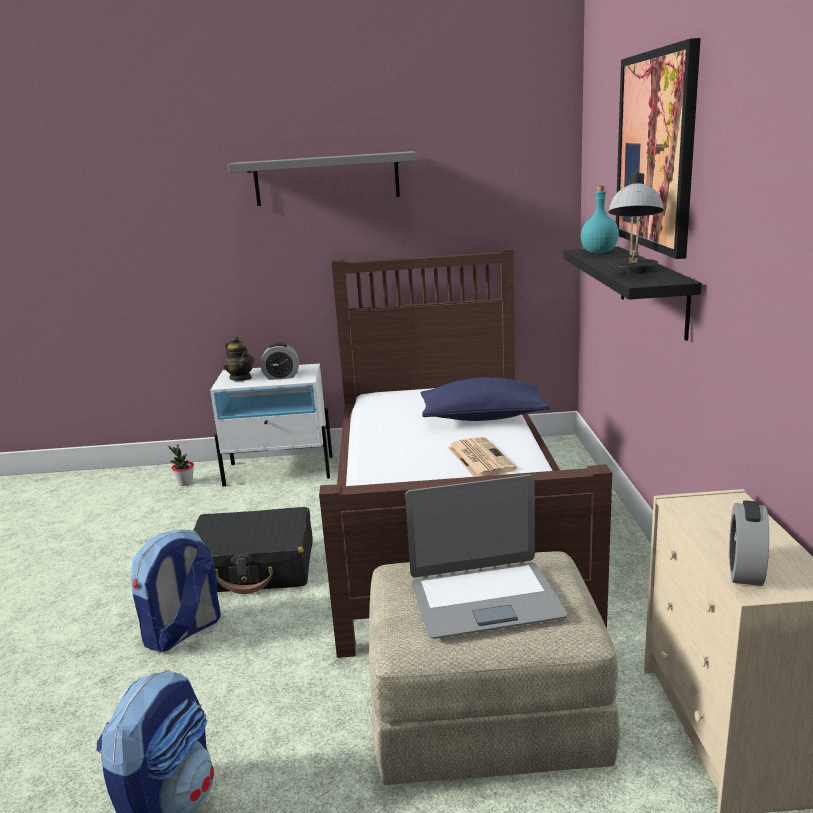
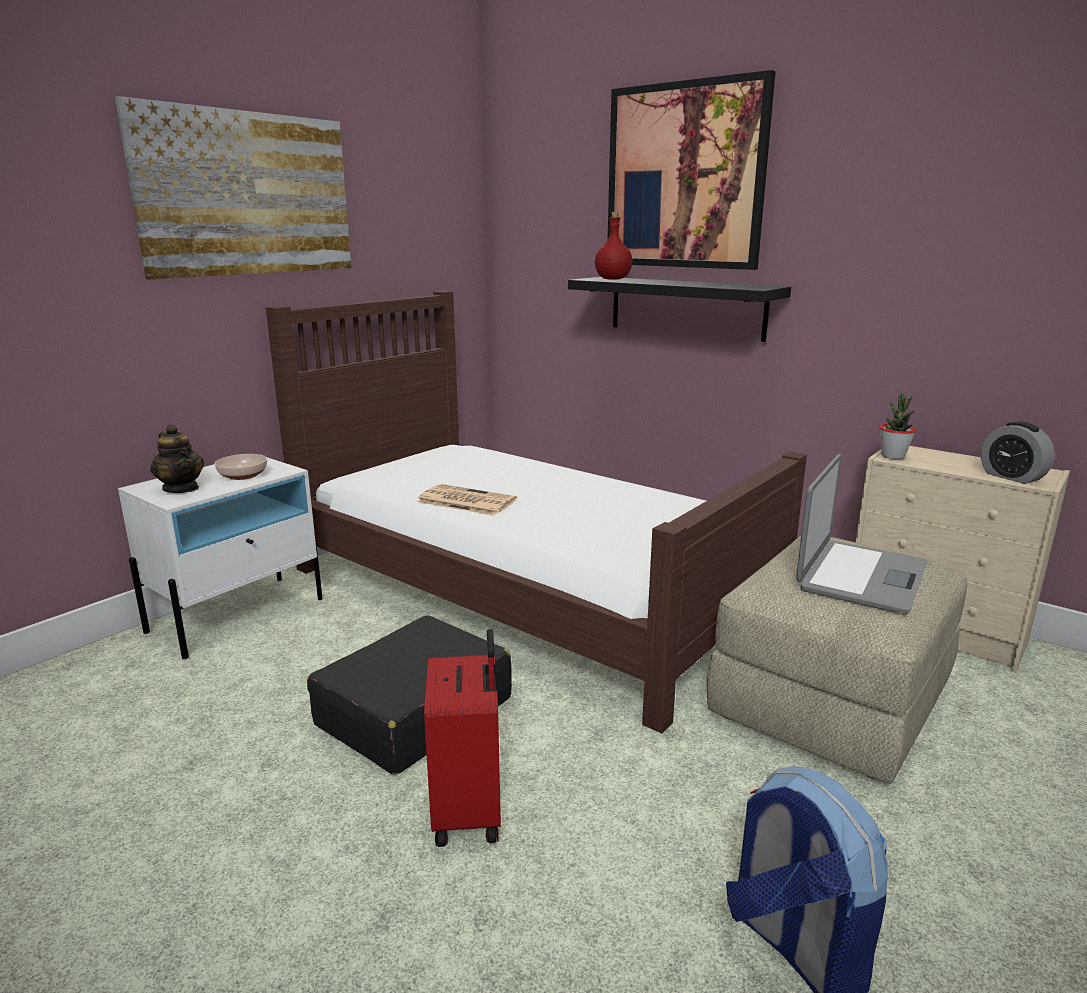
camera: 50 degrees left, 0 degrees up
(183, 632) = (470, 812): backpack -> red suitcase
(185, 483) = (109, 679): potted plant -> potted plant (893, 456)
(241, 378) = (181, 489): teapot -> teapot turned 45 degrees clockwise
(281, 377) = (243, 475): alarm clock -> bowl
(326, 179) = (248, 194): grey shelf -> picture
(479, 458) = (595, 496): newspaper -> newspaper (465, 501)
(483, 417) = (516, 468): blue pillow -> none
(598, 253) = (613, 279): turquoise bottle -> red bottle
(633, 271) = (711, 285): table lamp -> none

